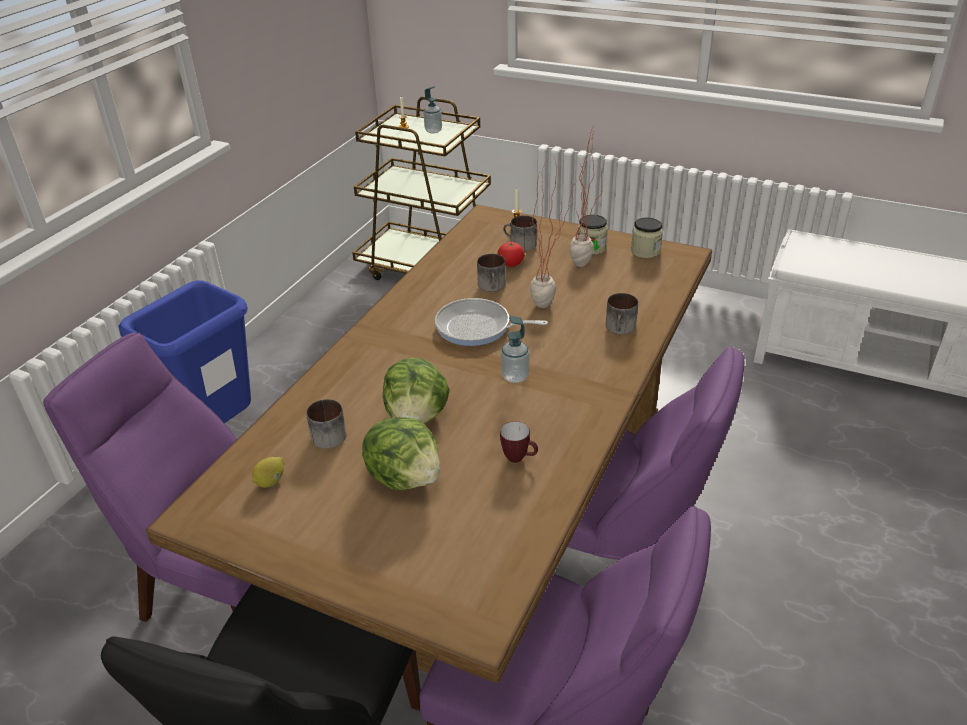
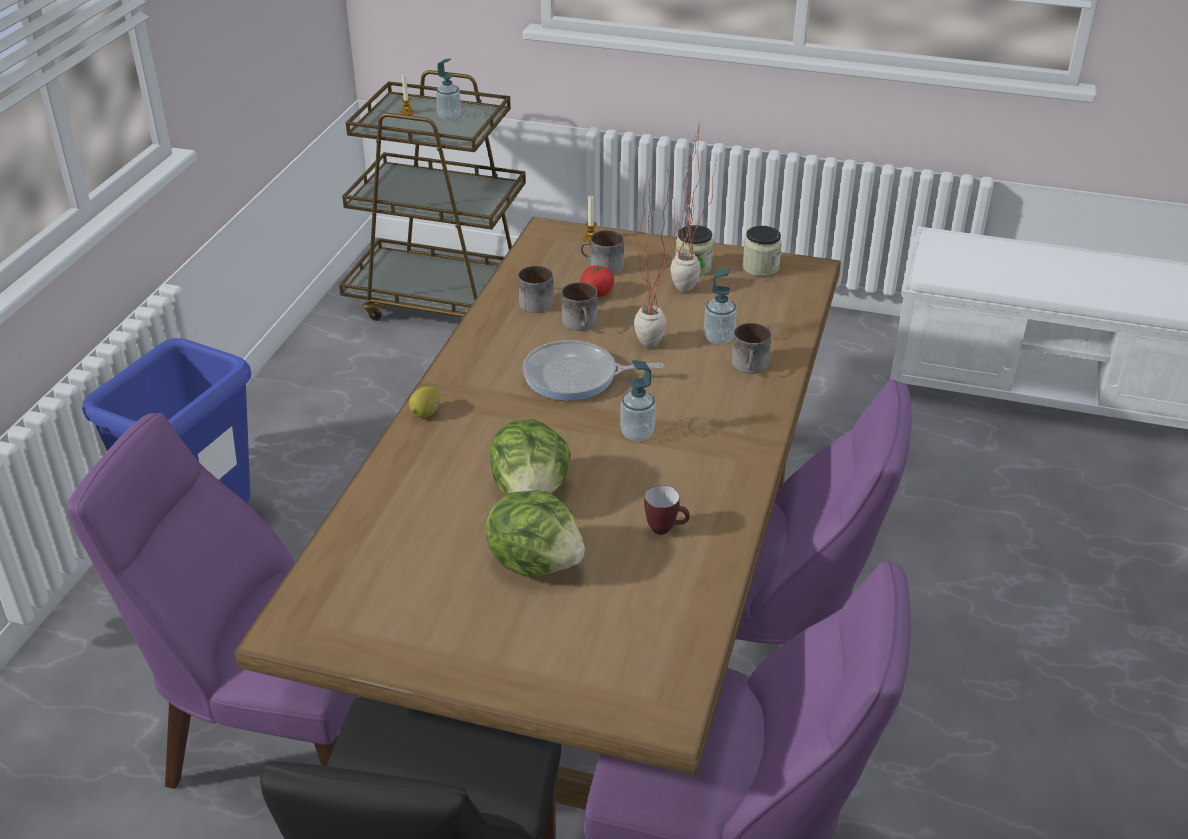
camera: 10 degrees left, 0 degrees up
(271, 481) = (373, 581): lemon -> lemon (426, 413)
(326, 434) = (424, 520): mug -> mug (532, 302)
(599, 304) = (718, 338): none -> soap dispenser

